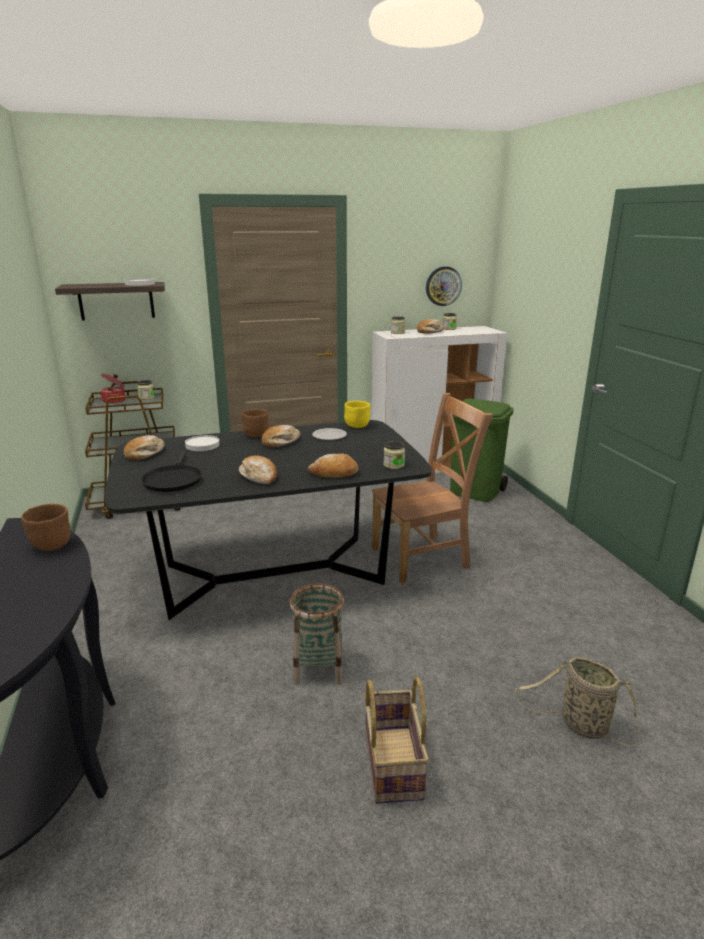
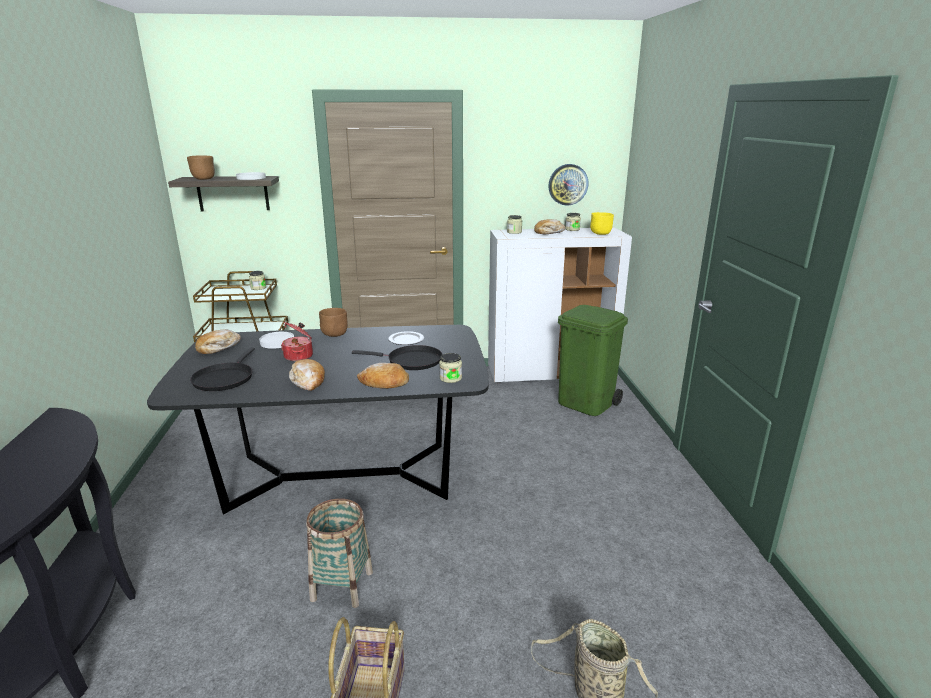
camera: 10 degrees right, 0 degrees up
(51, 546) = (65, 441): brown bowl -> brown bowl (203, 179)
(115, 401) = (228, 289): cooking pot -> cooking pot (299, 356)
(281, 442) = (354, 343): bread -> none
(346, 453) = (411, 361): none -> black frying pan
(357, 426) = (441, 331): yellow bowl -> yellow bowl (600, 234)
(424, 557) = (501, 473): brown chair -> none

